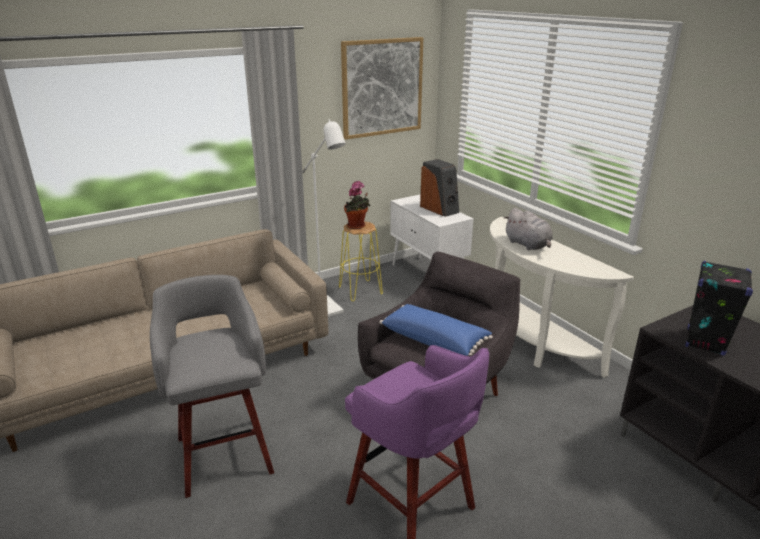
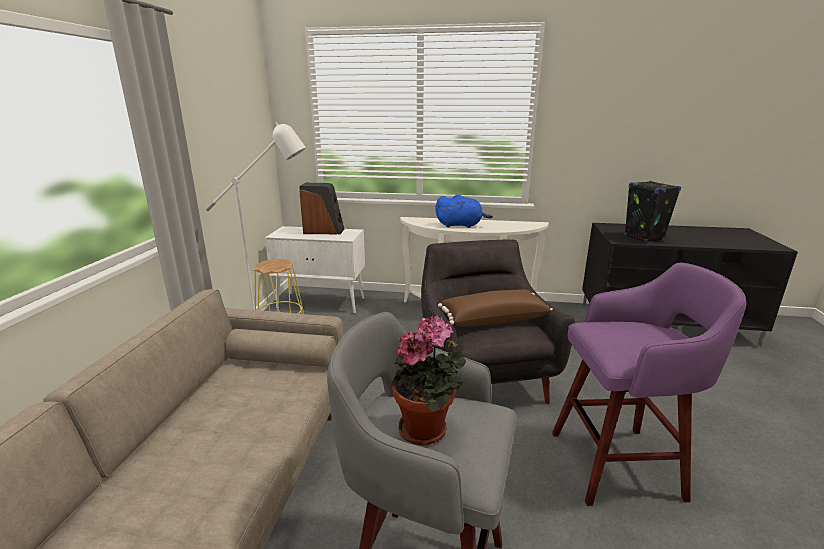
camera: 50 degrees left, 5 degrees down
(357, 226) = (272, 265): potted plant -> potted plant (427, 429)
(382, 87) = (236, 109): picture -> none
(435, 340) = (493, 319): blue pillow -> brown pillow
(528, 245) = (461, 225): grey plush toy -> blue plush toy

